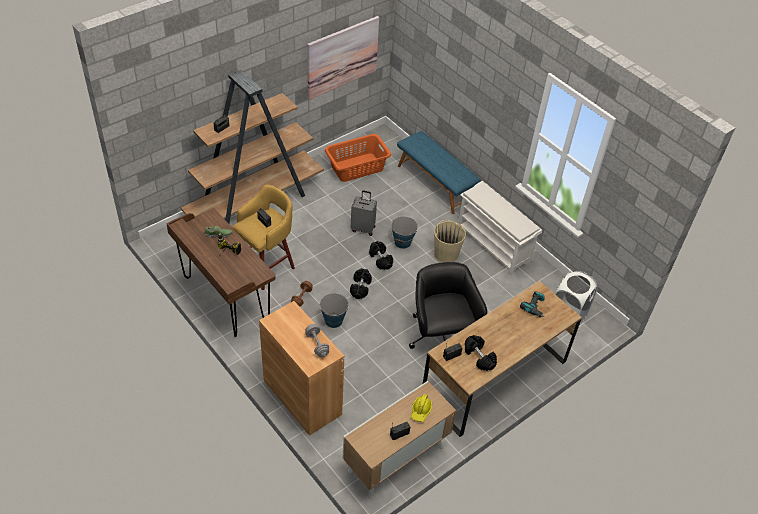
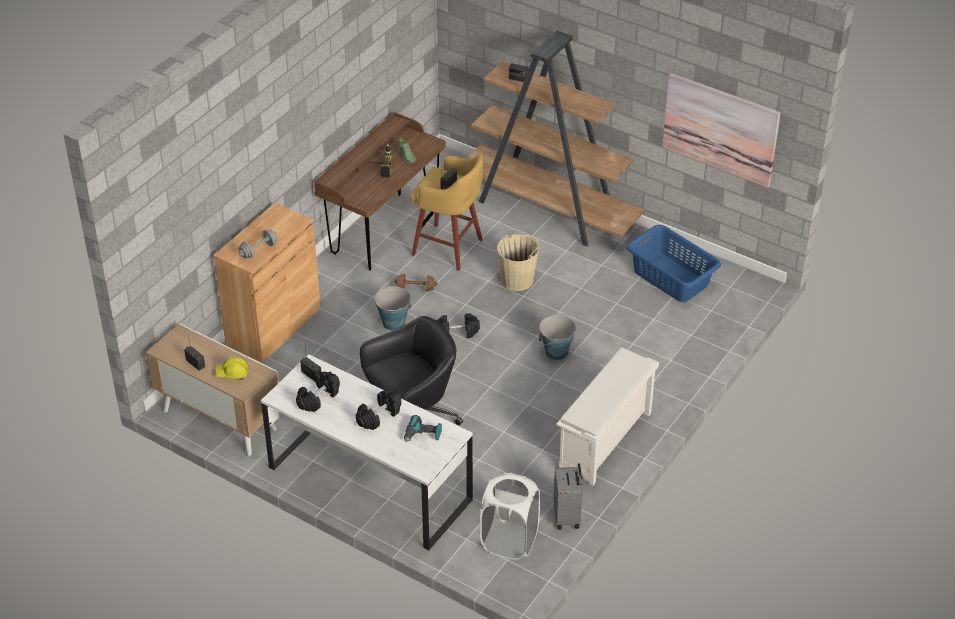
camera: 75 degrees right, 5 degrees down
(356, 167) = (671, 277): orange laundry basket -> blue laundry basket
(363, 228) = (560, 311): grey suitcase -> grey suitcase (567, 516)
(380, 259) = (514, 339): black dumbbell -> black dumbbell (379, 416)
(435, 183) = (690, 359): blue bench -> none
(446, 254) = (559, 397): beige bucket -> beige bucket (517, 280)
(494, 378) = (370, 483): brown desk -> white desk

